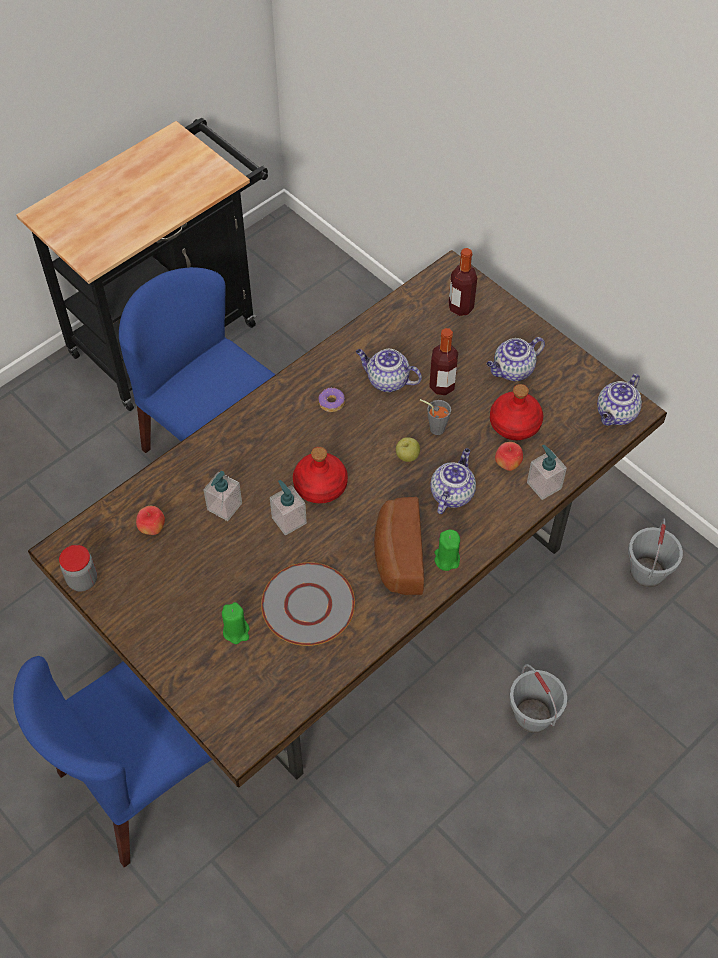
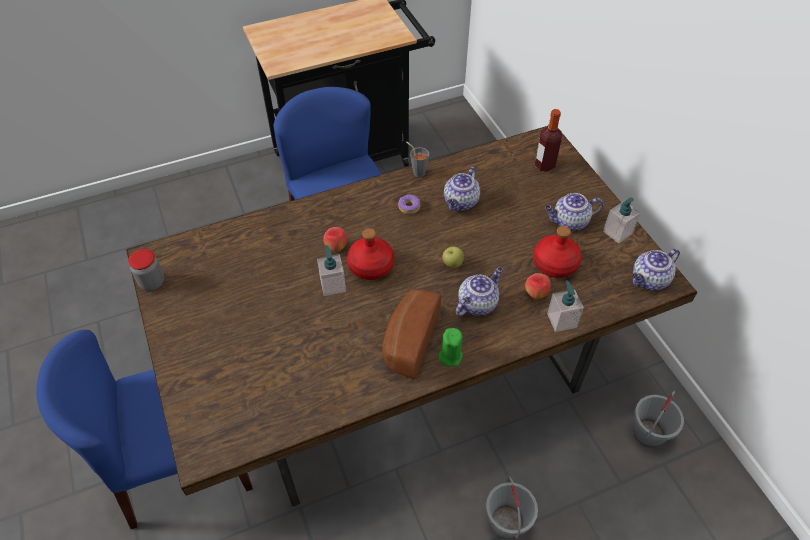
camera: 20 degrees right, 5 degrees down
(152, 528) = (224, 260): apple -> apple (336, 247)
(224, 507) = (287, 260): soap dispenser -> soap dispenser (617, 232)
(236, 631) = (247, 360): green candle -> none
(307, 605) = (315, 357): grey plate -> none
(387, 381) = (461, 203): teapot -> teapot turned 105 degrees counterclockwise
(434, 427) = (484, 247): grey cup -> grey cup (417, 171)
(442, 386) = (504, 218): bottle -> none

